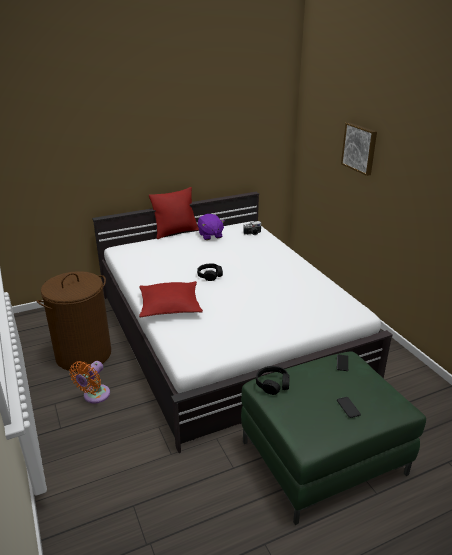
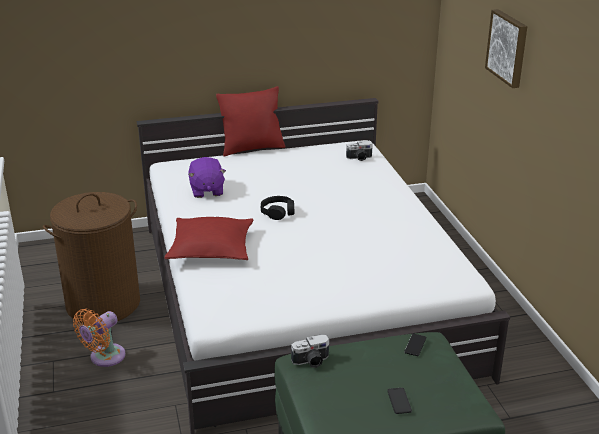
camera: 10 degrees right, 0 degrees up
(210, 235) = (298, 157): purple plush toy -> purple plush toy (206, 190)
(272, 384) = (311, 361): black headphones -> camera

